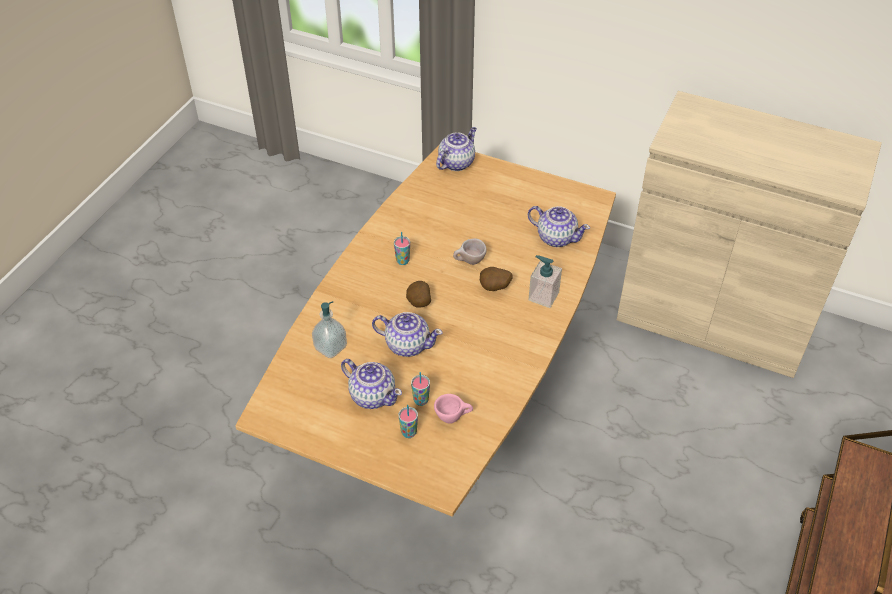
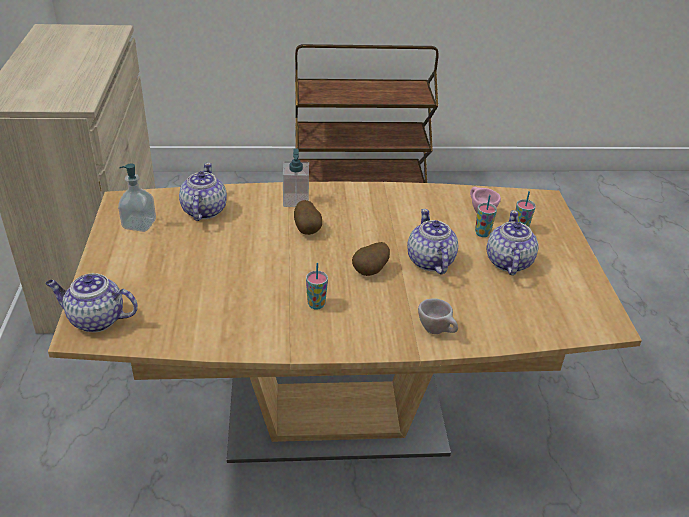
camera: 120 degrees left, 10 degrees down
(330, 347) = (485, 312): soap dispenser -> soap dispenser (139, 224)
(469, 262) = (282, 256): beige cup -> beige cup (437, 331)

